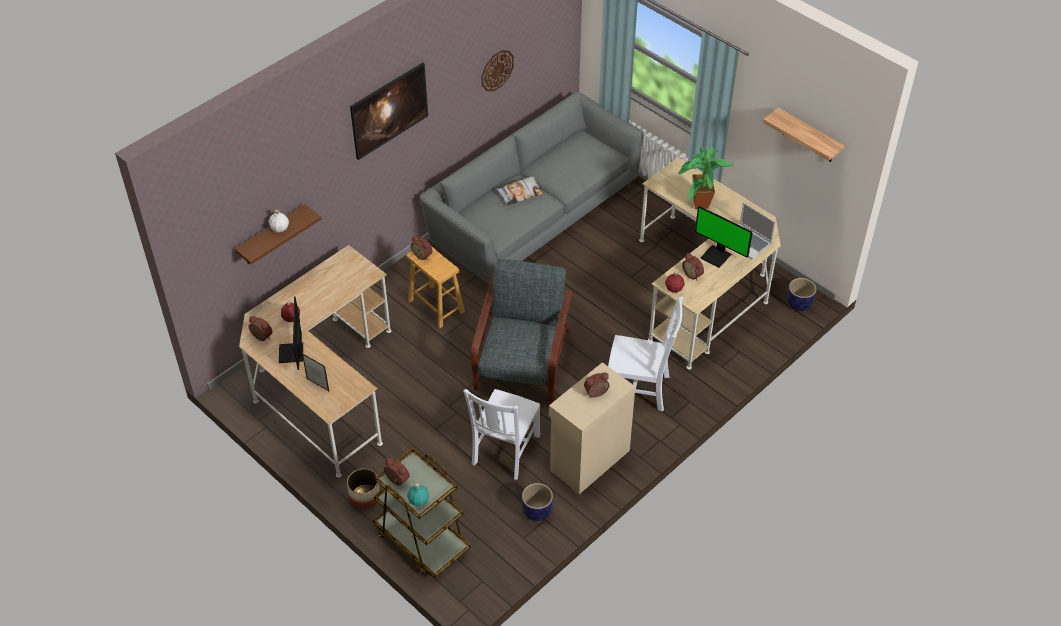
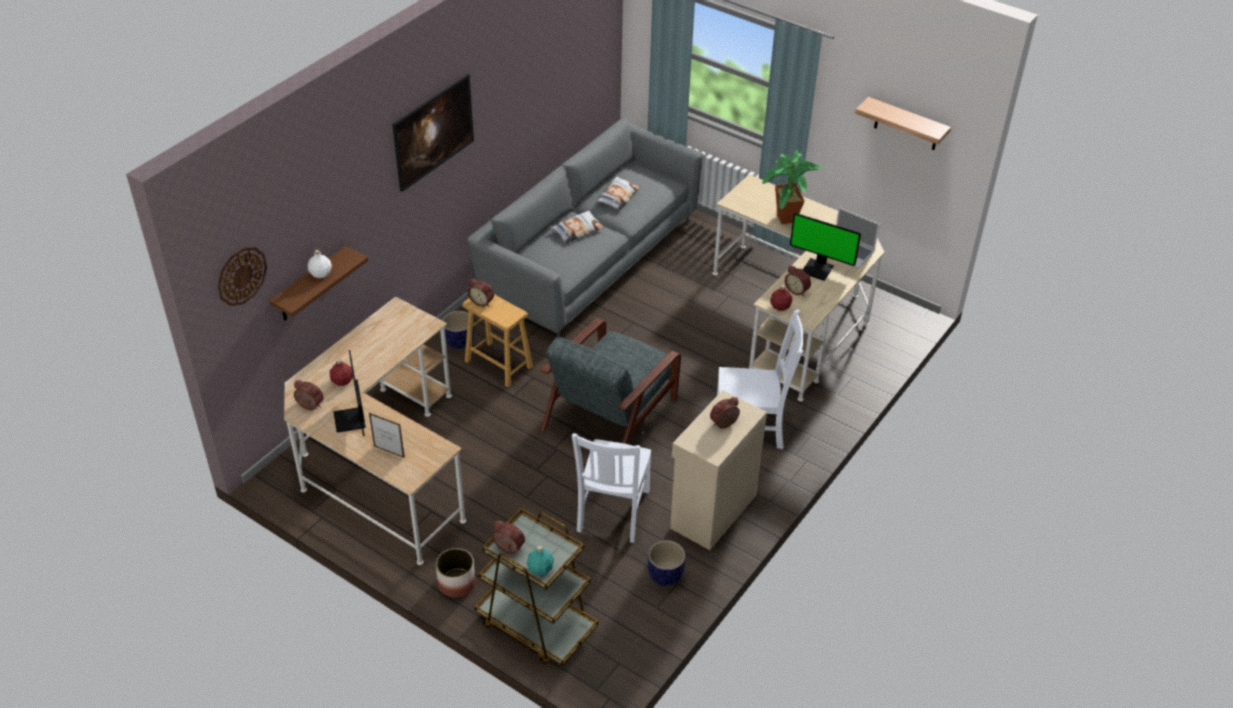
camera: 10 degrees left, 5 degrees down
(497, 70) = (541, 90): wall clock -> wall clock (241, 276)
(522, 362) = (611, 413): grey armchair -> grey armchair turned 150 degrees counterclockwise
(562, 164) = (617, 196): none -> pillow
(799, 304) = (903, 322): planter -> planter (459, 342)

